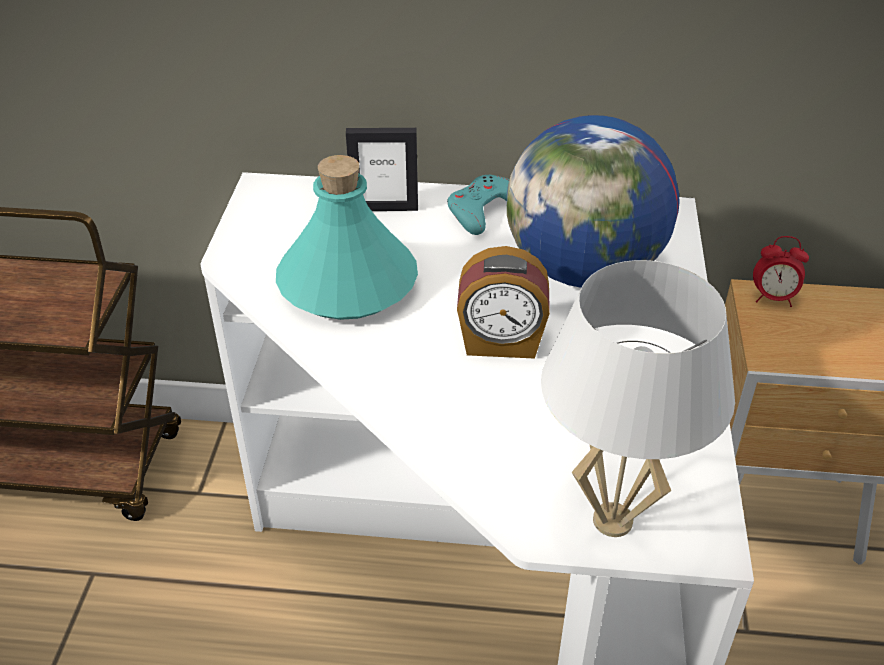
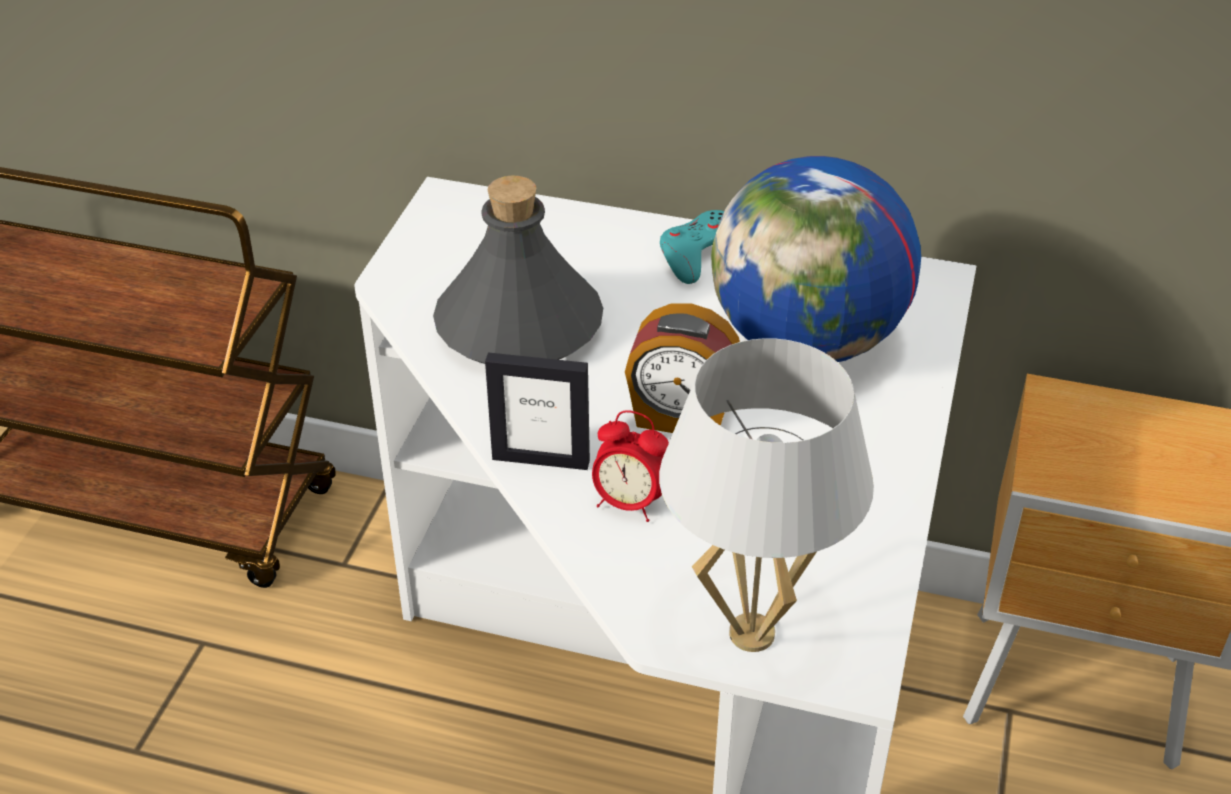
camera: 10 degrees right, 0 degrees up
(347, 284) = (519, 327): turquoise bottle -> grey bottle
(384, 208) = (586, 238): picture frame -> picture frame (541, 459)
(773, 298) = (1074, 404): alarm clock -> alarm clock (629, 503)

